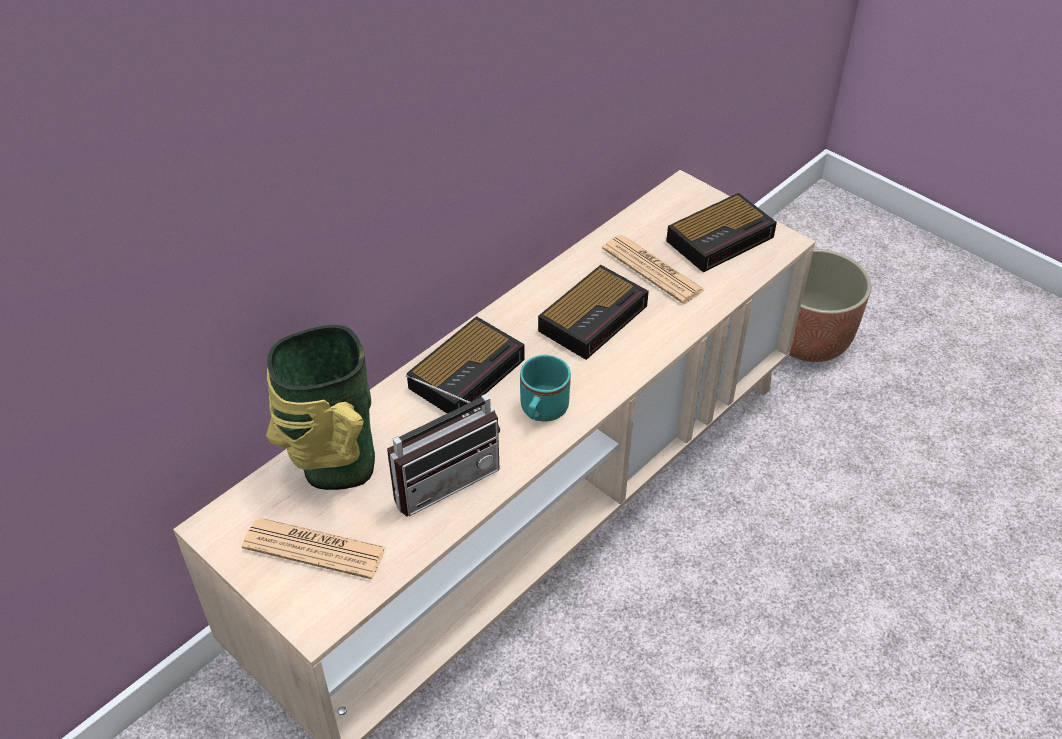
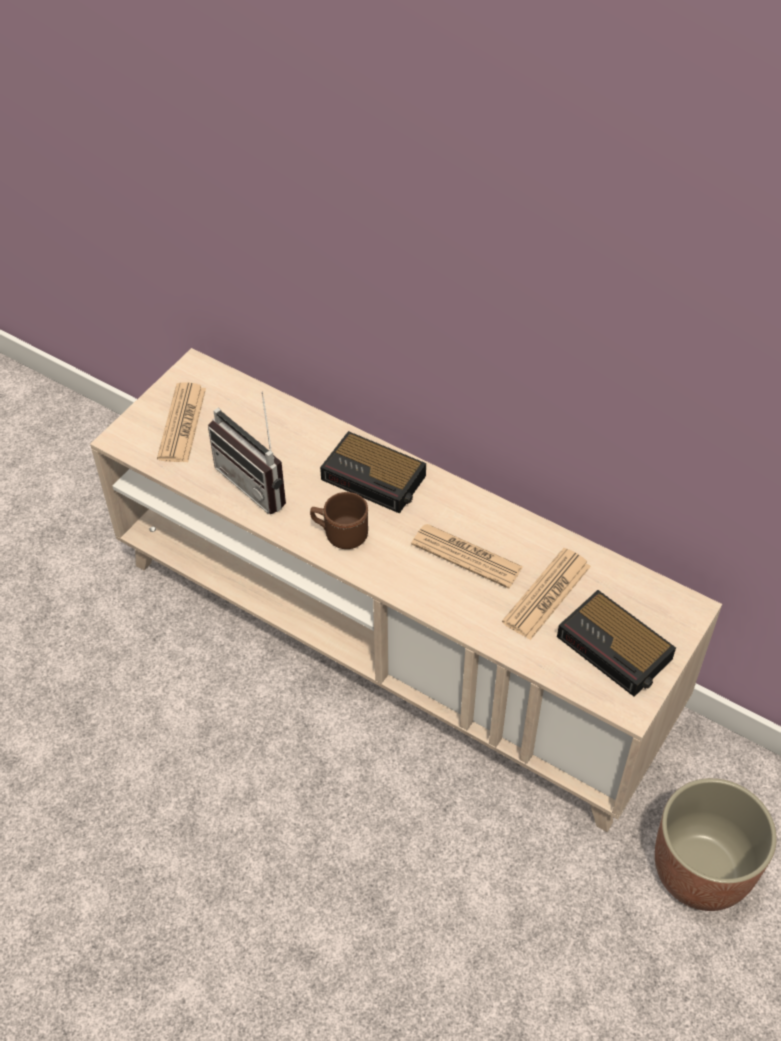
camera: 80 degrees right, 5 degrees up
(334, 466) = (260, 417): vase -> none
(542, 412) = (340, 534): turquoise mug -> brown mug
(594, 317) = (466, 556): alarm clock -> newspaper

